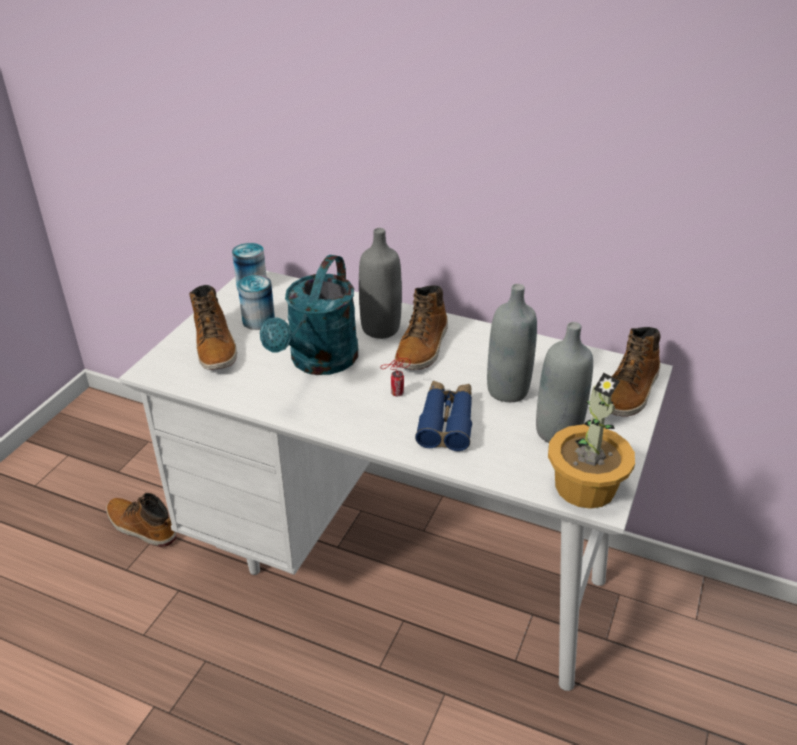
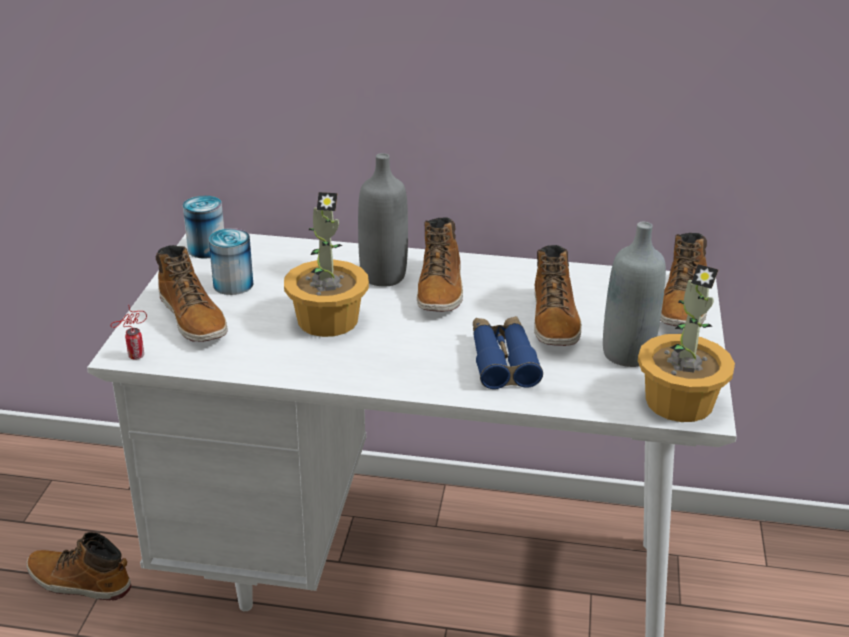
camera: 15 degrees left, 5 degrees down
(319, 362) = (328, 319): turquoise watering can -> potted plant
(395, 393) = (432, 339): can -> can (134, 356)
(507, 390) = (555, 320): grey bottle -> boot

